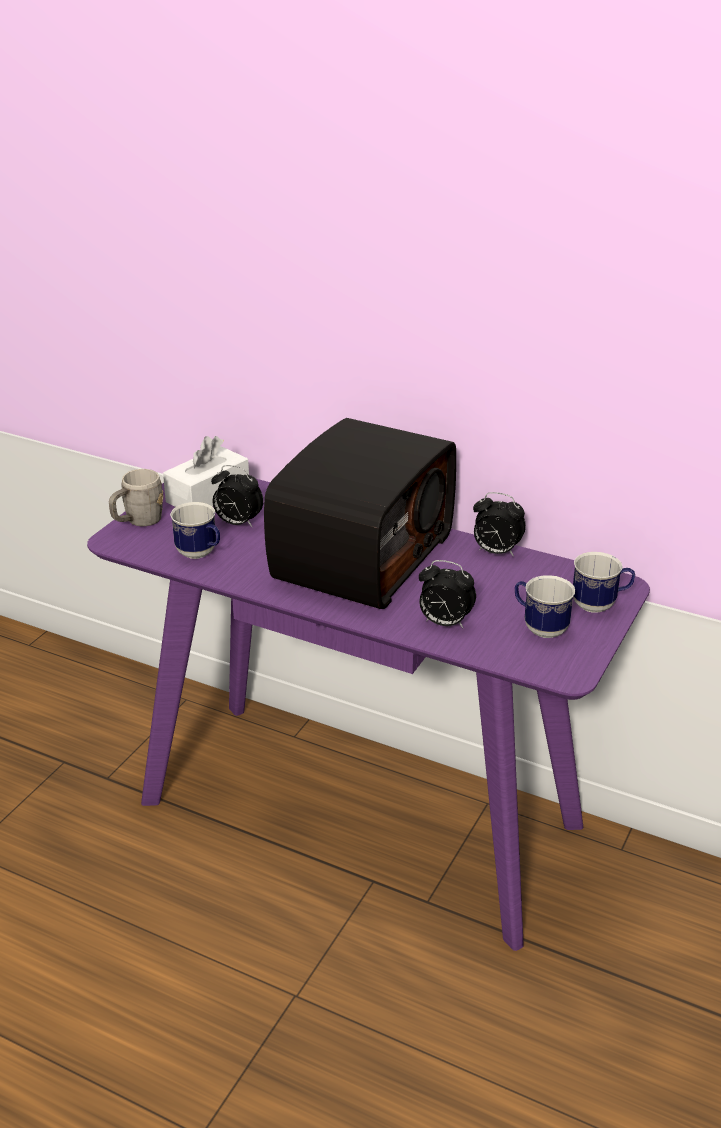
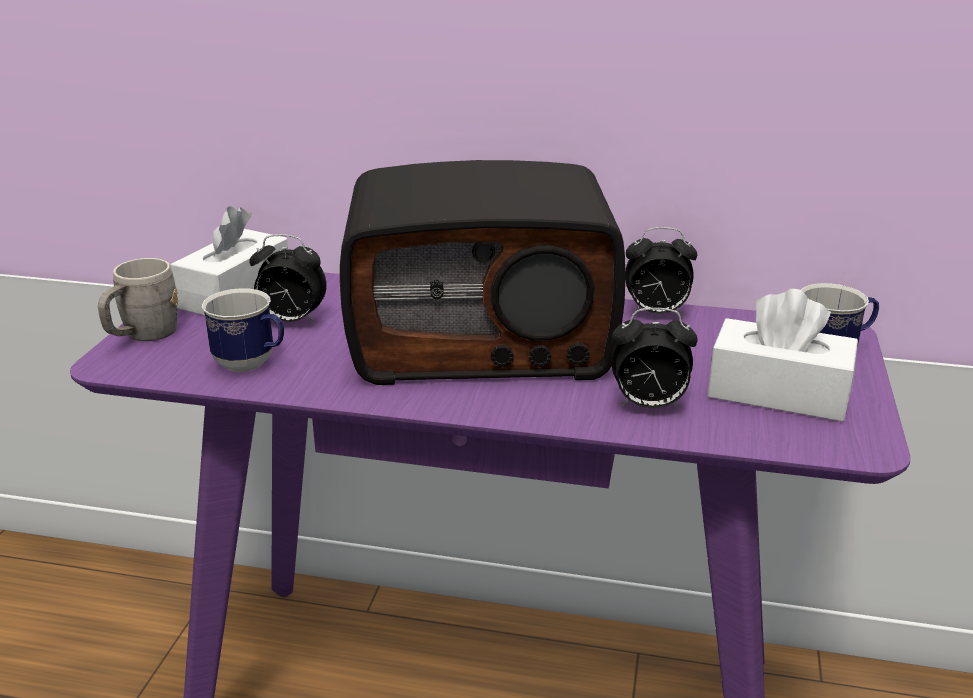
camera: 15 degrees left, 5 degrees down
(360, 556) = (482, 339): radio -> radio turned 75 degrees clockwise
(539, 627) = (778, 393): mug -> white tissue box

